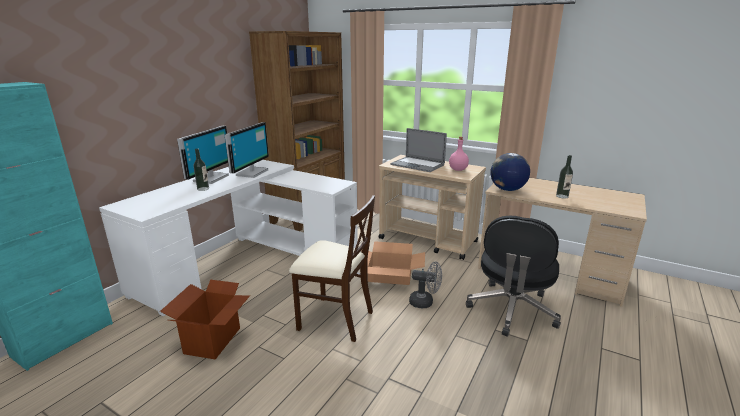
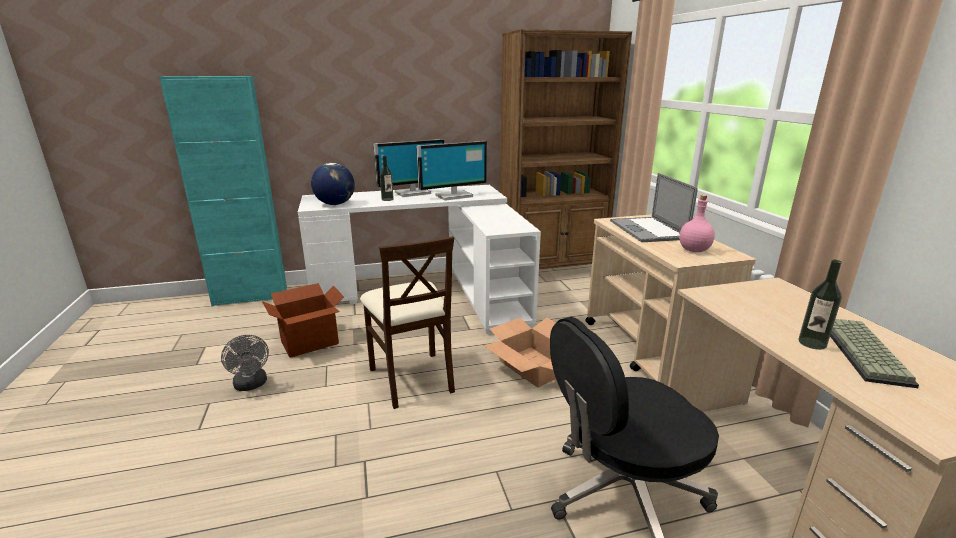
camera: 45 degrees right, 0 degrees up
(425, 302) = (523, 415): grey fan -> grey fan (251, 385)
(507, 189) = (722, 299): globe -> globe (335, 204)
(578, 193) = (865, 352): none -> keyboard

